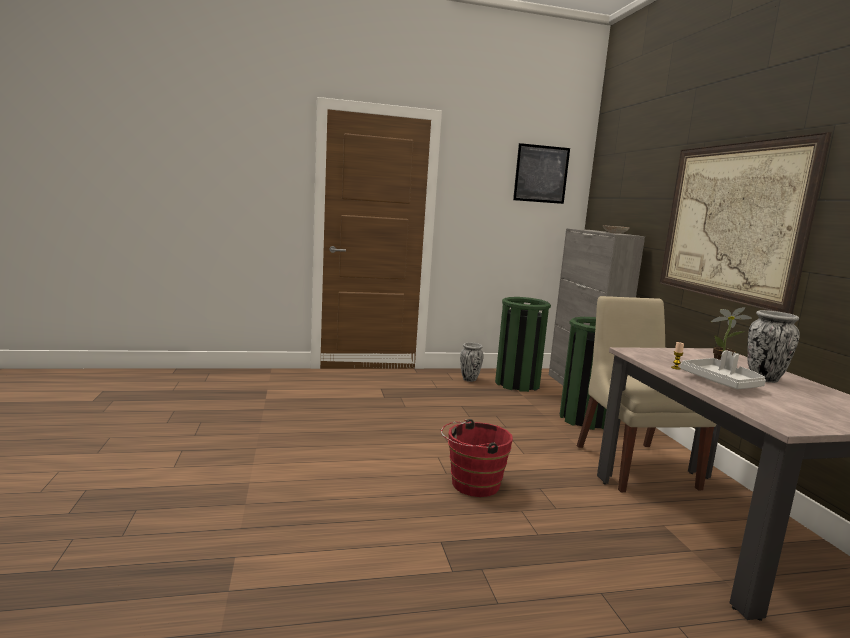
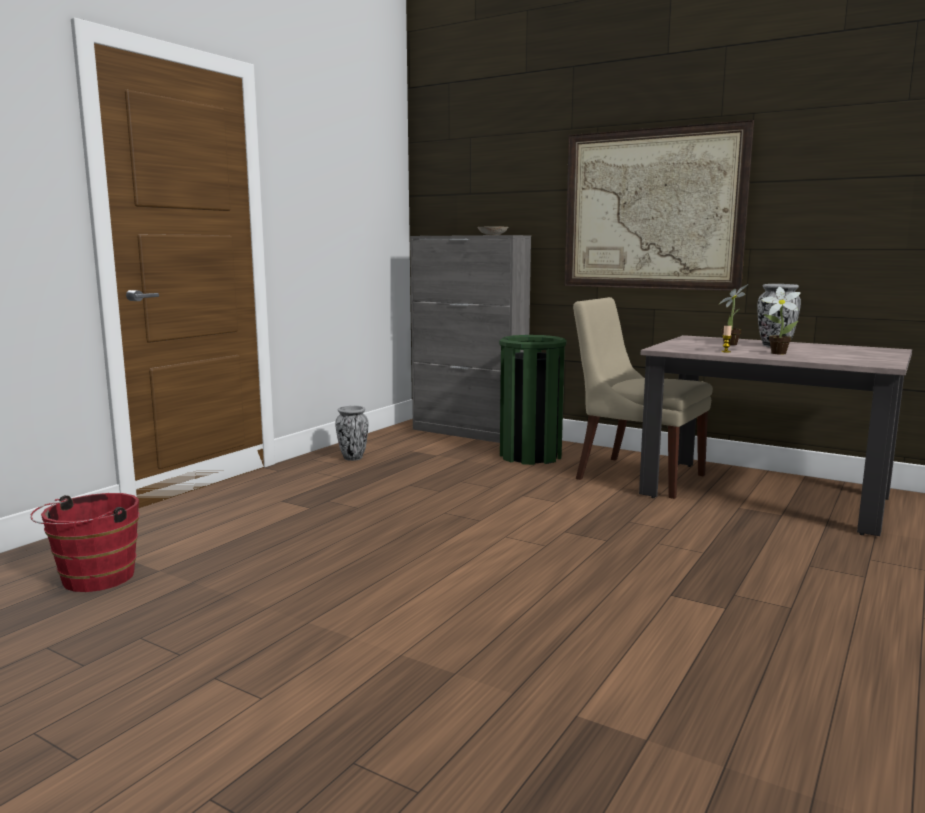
camera: 45 degrees left, 0 degrees up
(471, 484) = (583, 543): red bucket -> red bucket (93, 579)
(517, 384) = (407, 446): green trash can -> none
(541, 174) = (366, 165): picture -> none
(721, 382) = (776, 353): grey tray -> potted plant

